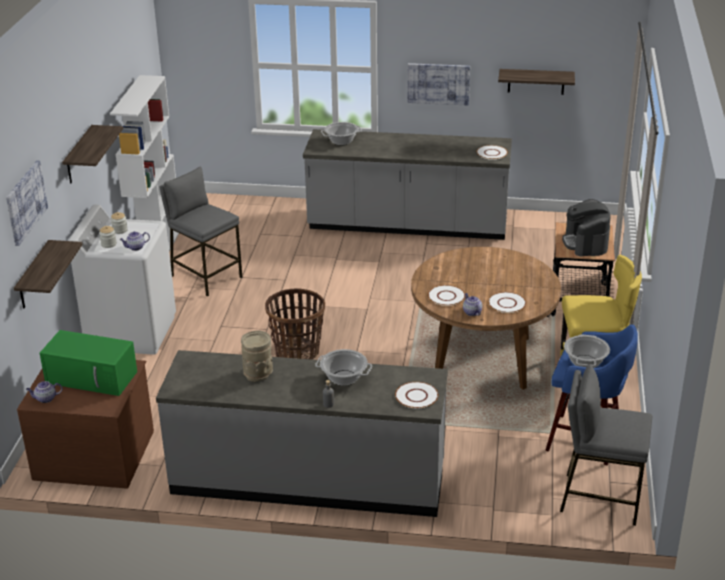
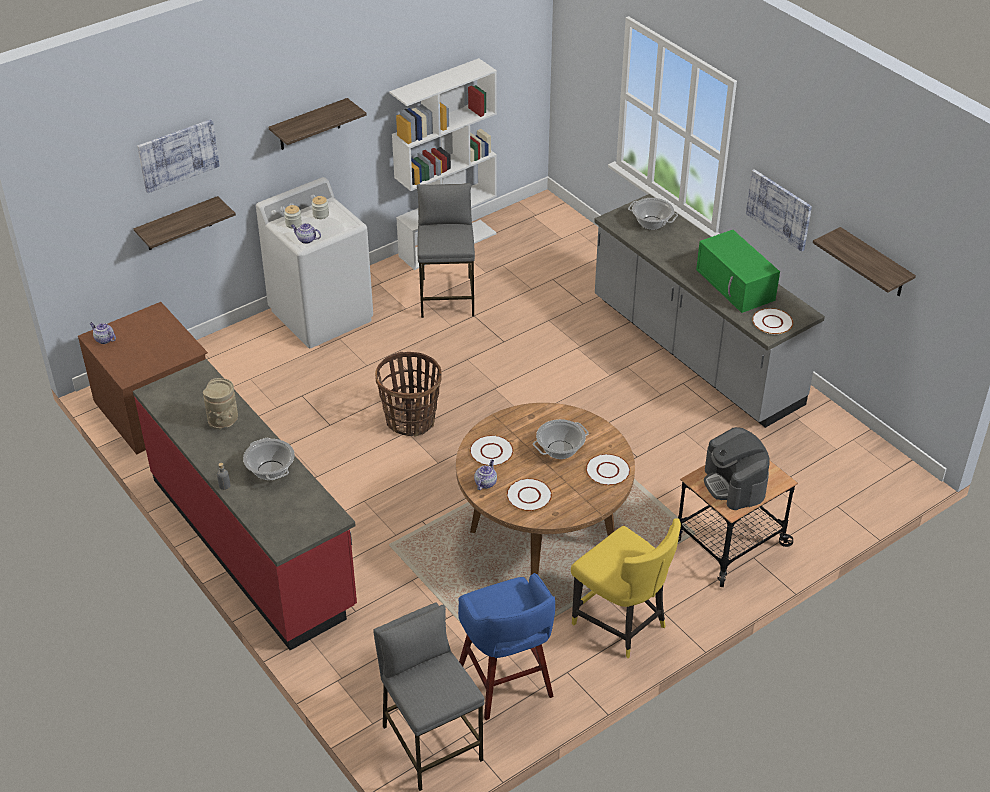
camera: 45 degrees right, 10 degrees up
(93, 377) = (155, 342): green microwave -> green microwave (736, 285)
(308, 479) = (253, 543): grey counter -> red counter
(417, 396) = (293, 528): white plate -> white plate (608, 471)
(585, 243) = (734, 484): coffee machine -> coffee machine turned 60 degrees counterclockwise
(585, 362) = (502, 604): cooking pot -> cooking pot (560, 450)

